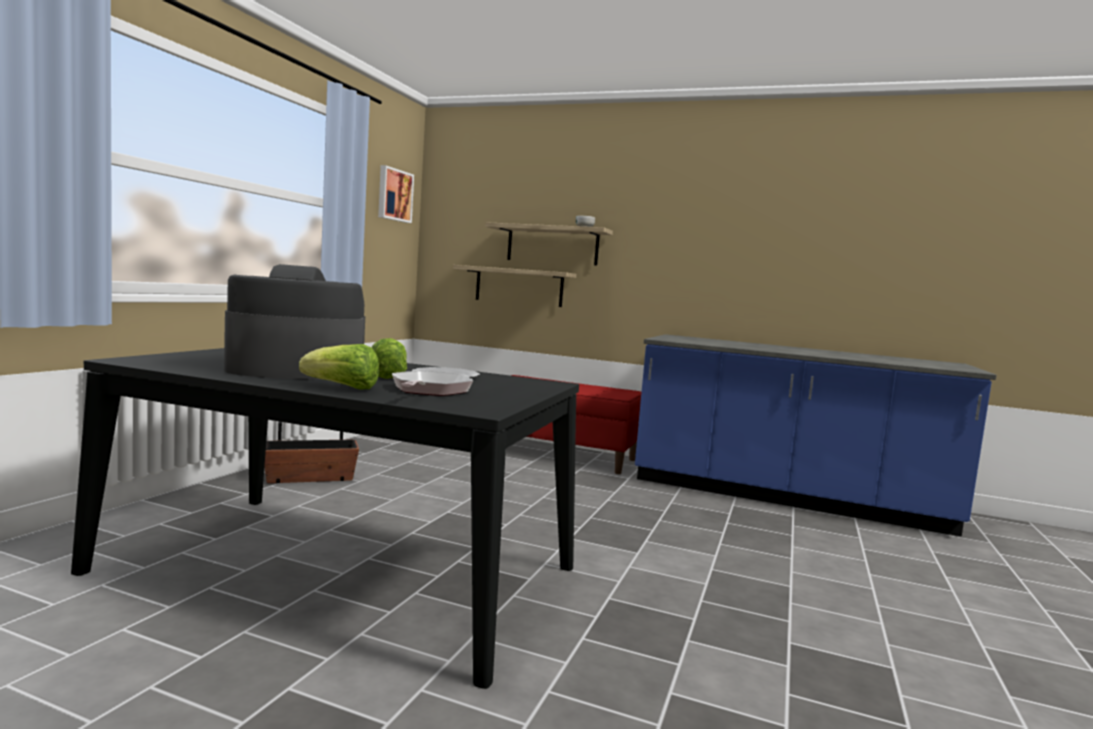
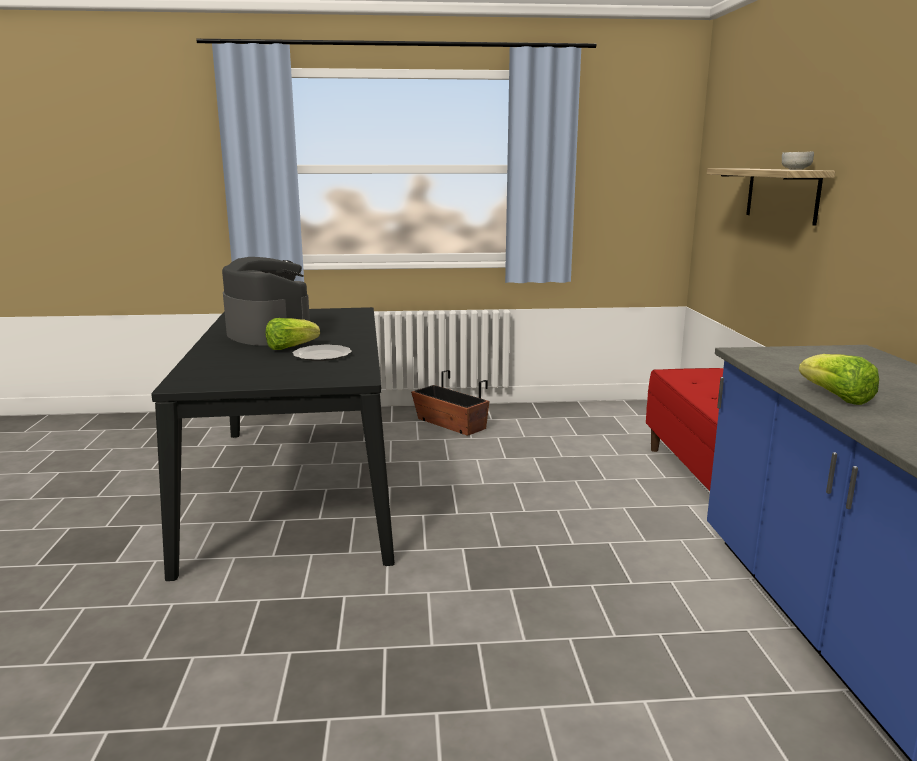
camera: 65 degrees right, 10 degrees up
(343, 388) = (216, 352): lettuce -> lettuce (836, 398)
(394, 195) = (643, 142): picture -> none
(429, 390) = (242, 364): frying pan -> none
(519, 286) = (752, 251): shelf -> none

